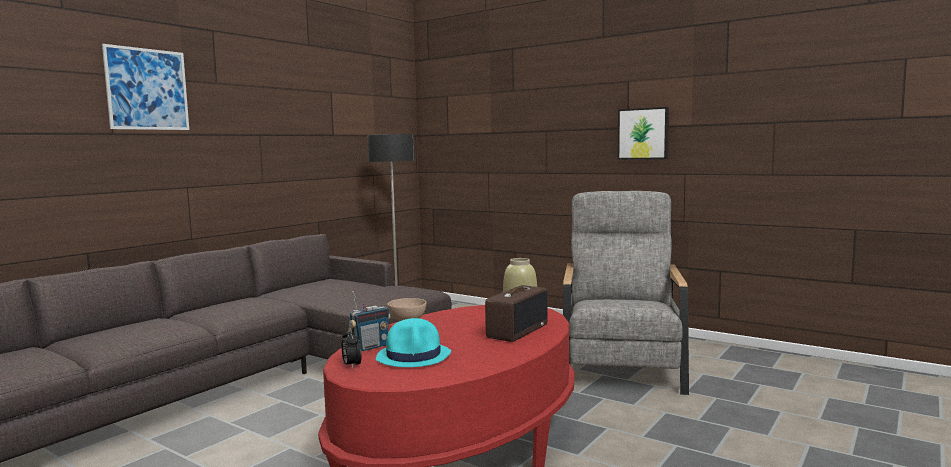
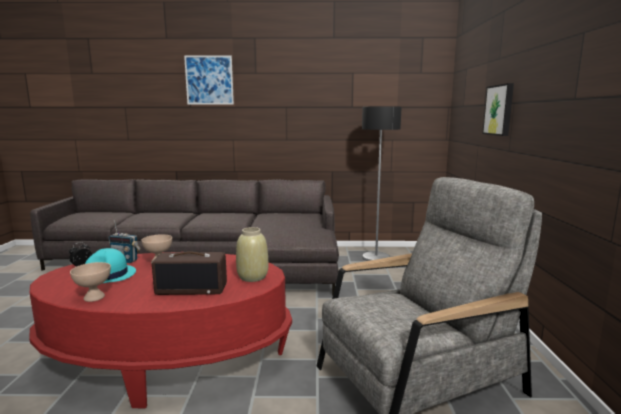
camera: 55 degrees right, 5 degrees up
(479, 363) = (93, 297): none -> beige bowl
(643, 133) = (585, 107): picture -> picture (499, 110)

